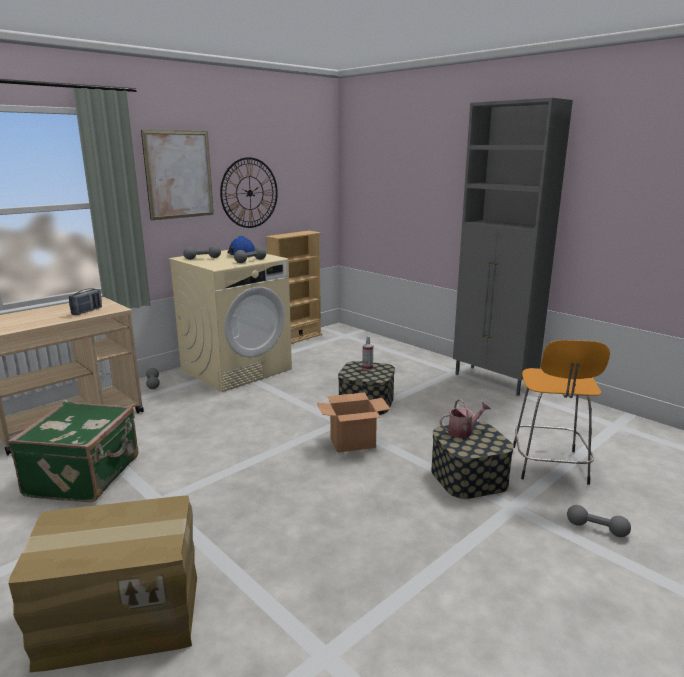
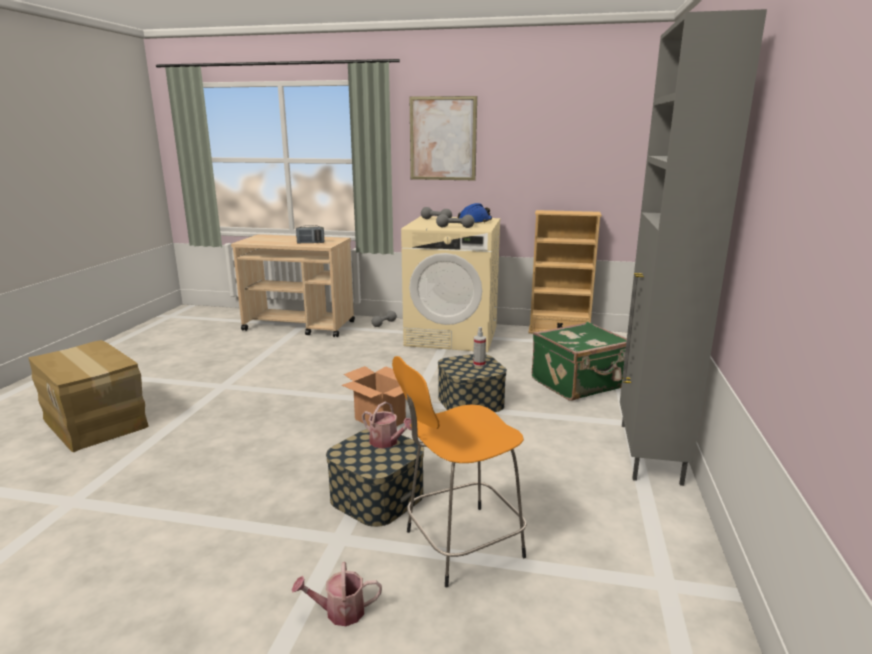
camera: 55 degrees right, 0 degrees up
(85, 476) = (237, 356): green suitcase -> green suitcase (579, 384)
(249, 193) = (522, 161): wall clock -> none
(596, 529) = (339, 612): grey dumbbell -> watering can

